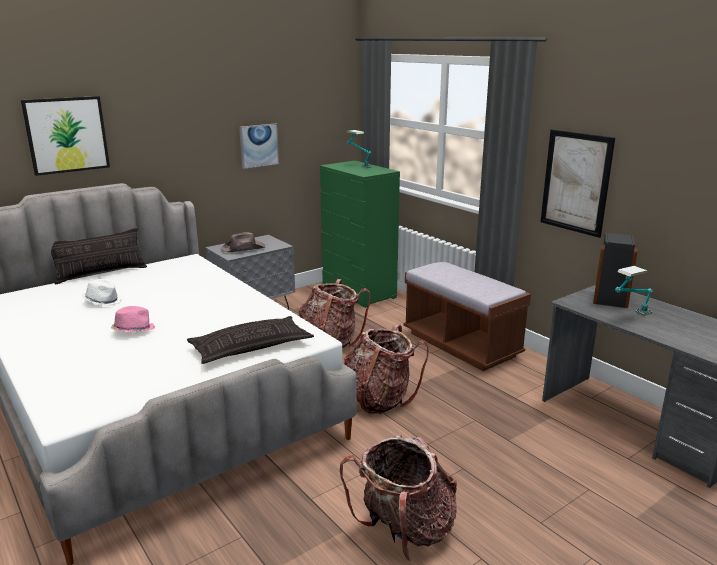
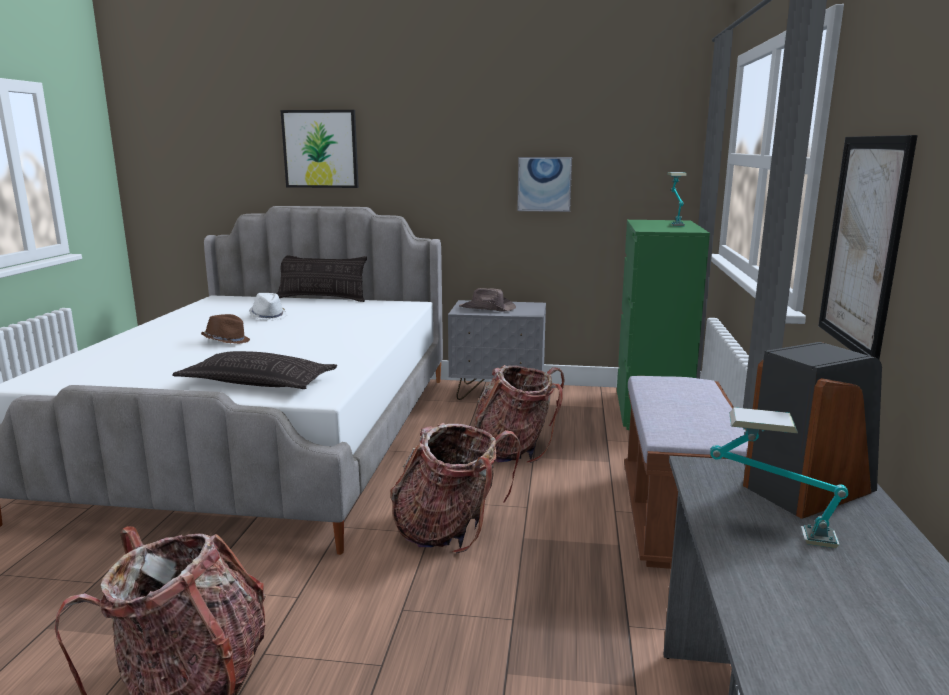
camera: 45 degrees right, 5 degrees down
(133, 330) = (226, 341): pink hat -> brown hat

